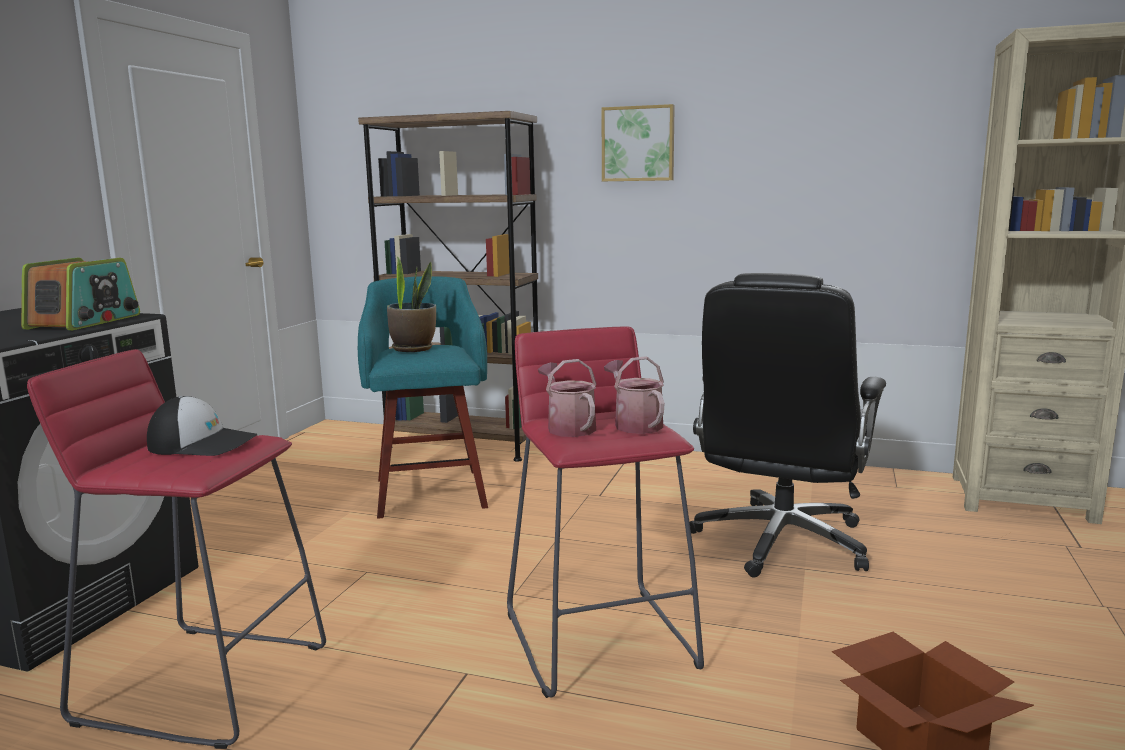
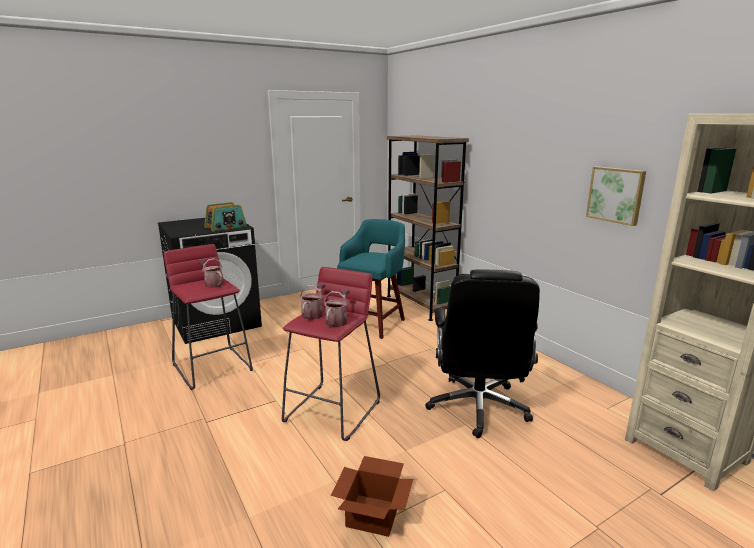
camera: 40 degrees right, 5 degrees up
(203, 443) = (212, 284): cap -> watering can
(413, 348) = (368, 255): potted plant -> none
(638, 144) = (513, 159): picture -> picture (616, 195)
(780, 542) = (478, 407): black office chair -> black office chair turned 60 degrees counterclockwise

